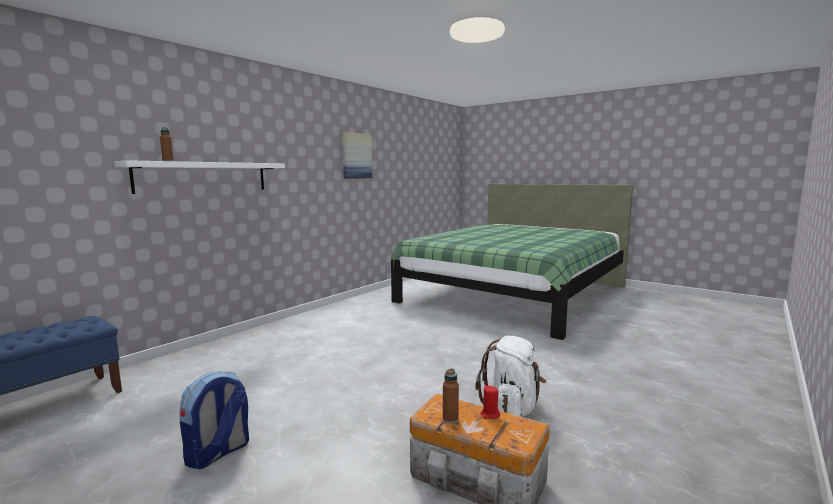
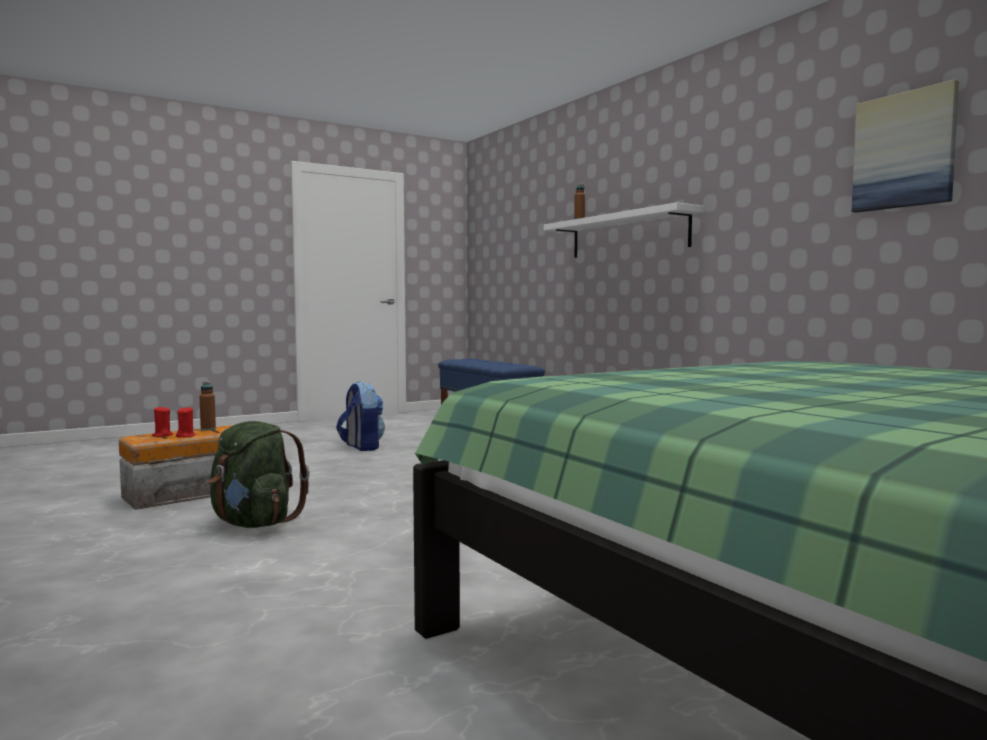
camera: 110 degrees right, 5 degrees down
(501, 429) = (162, 435): none -> red candle
(512, 408) = (254, 523): white backpack -> green backpack

